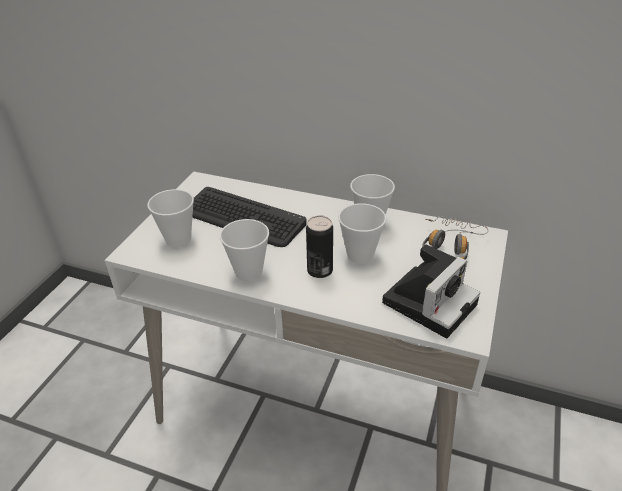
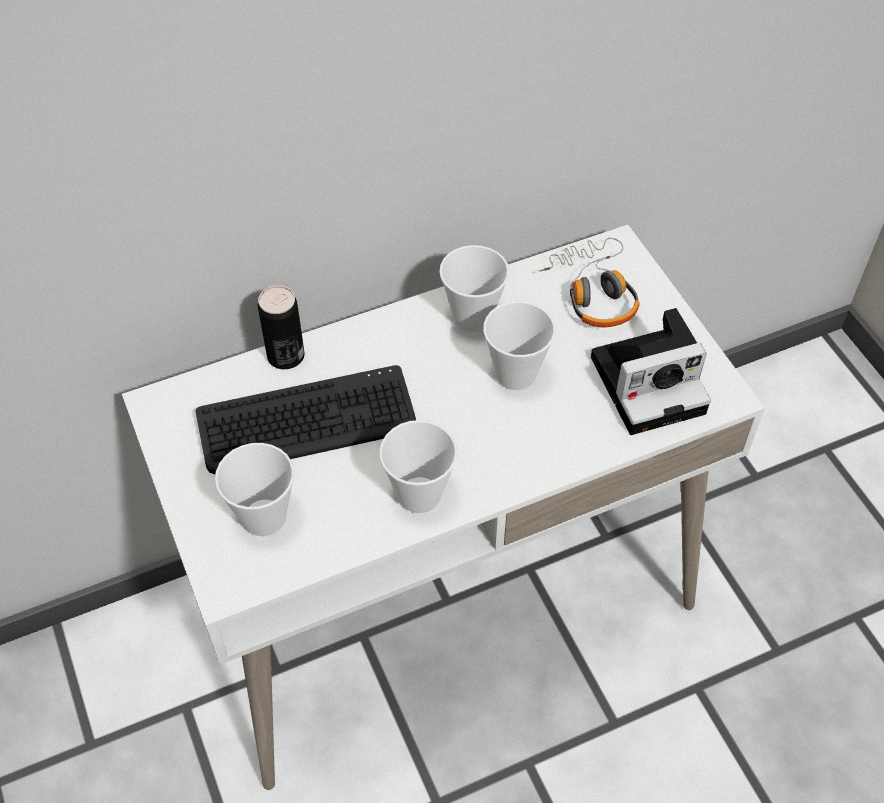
camera: 45 degrees left, 15 degrees up
(320, 270) = (497, 429): can -> can (286, 356)
(430, 301) = (651, 382): camera -> camera turned 75 degrees clockwise

